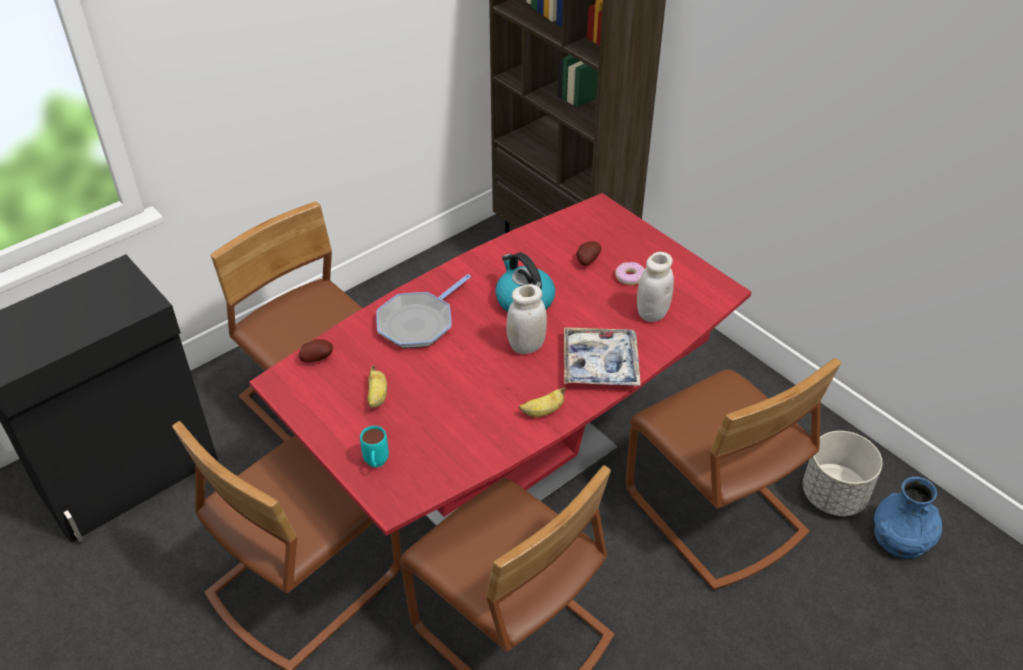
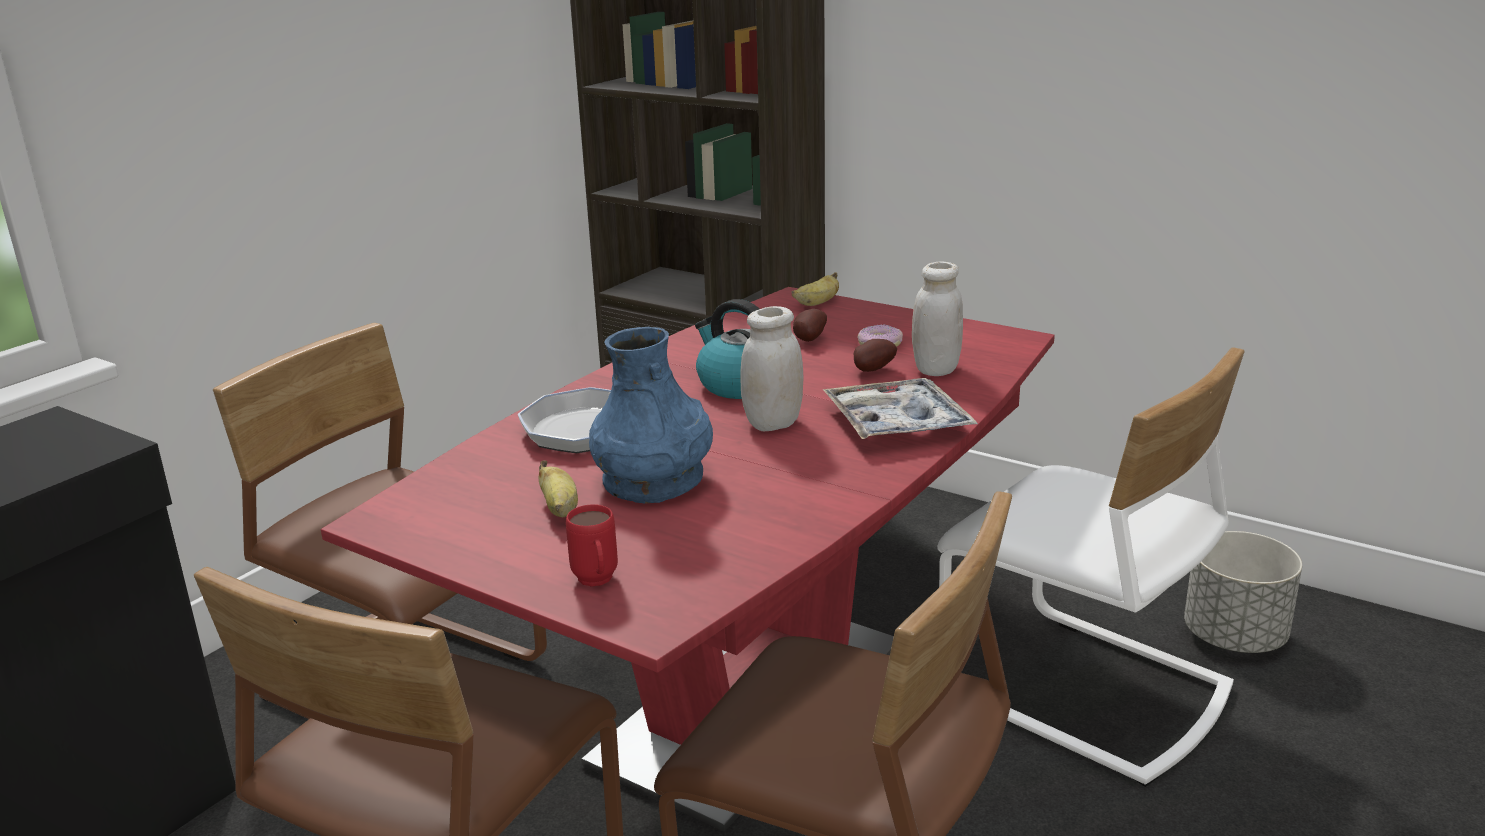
camera: 15 degrees left, 20 degrees down
(317, 358) = (435, 485): potato -> potato (872, 370)
(376, 464) = (597, 583): turquoise mug -> red mug
(543, 412) = (844, 481): banana -> banana (817, 303)
(713, 513) = (1083, 692): brown chair -> white chair
(901, 537) = (1357, 664): blue vase -> blue vase (653, 480)

